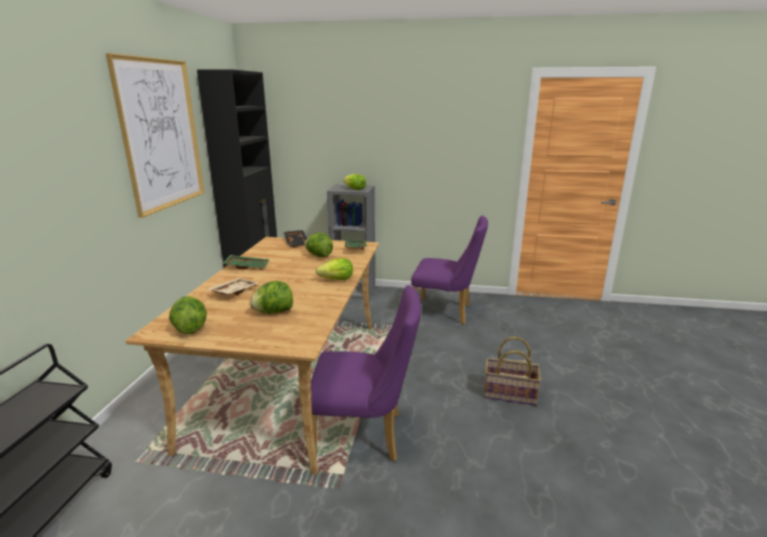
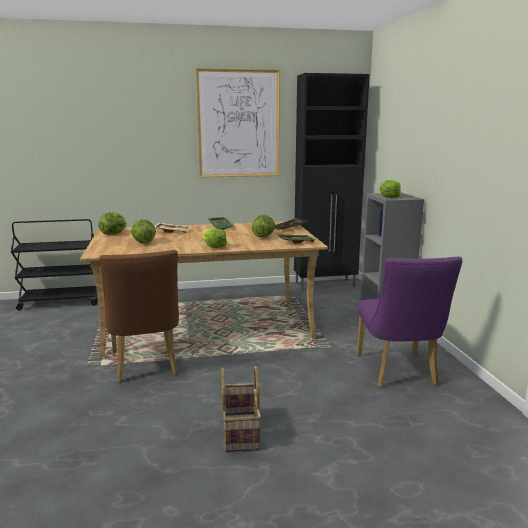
camera: 70 degrees right, 5 degrees down
(365, 435) = (145, 366): purple chair -> brown chair

